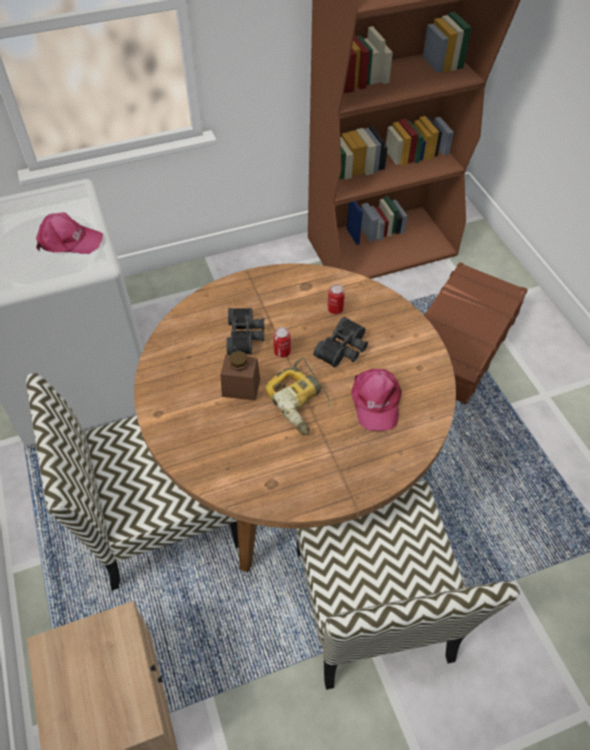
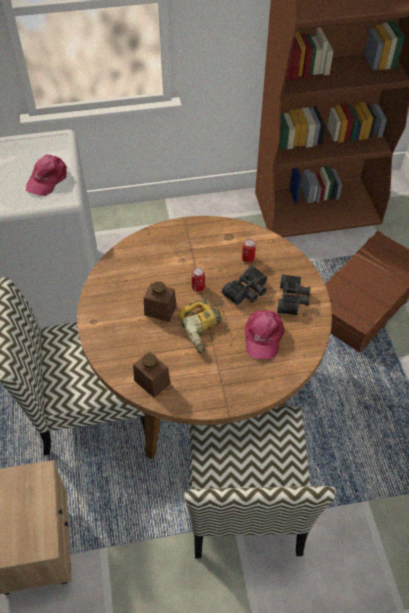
camera: 10 degrees right, 0 degrees up
(69, 241) = (48, 179): pink cap -> pink cap turned 105 degrees clockwise
(246, 336) = (173, 271): black binoculars -> black binoculars (293, 299)
(250, 480) = (152, 382): none -> brown jar

